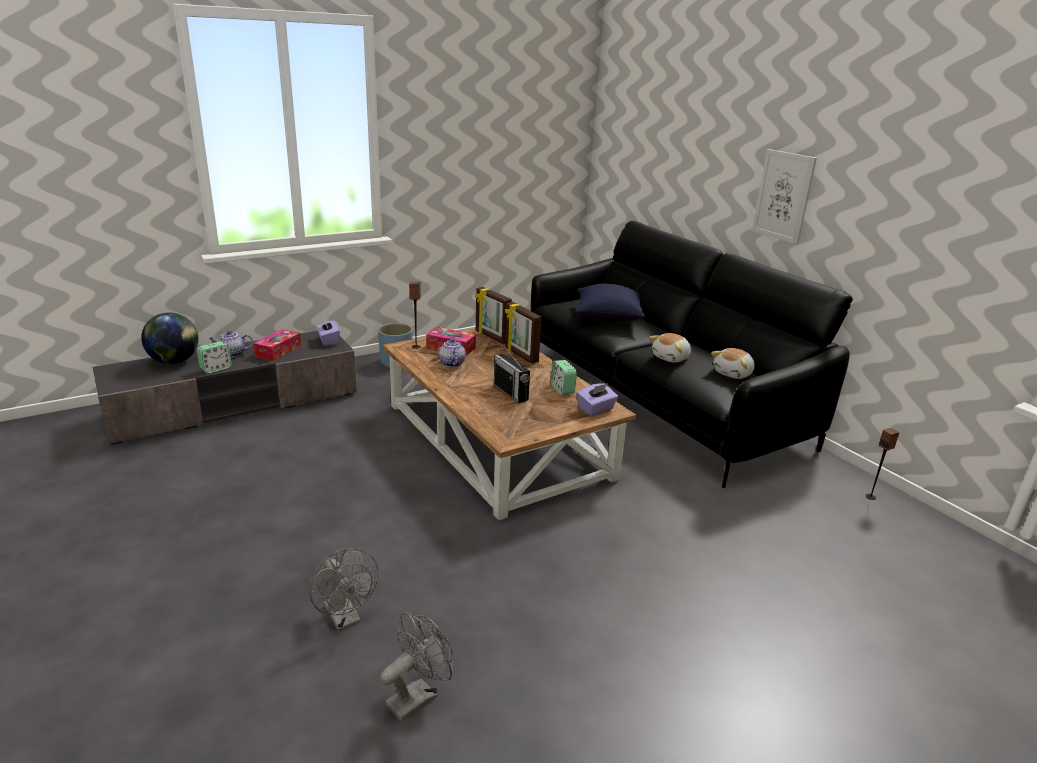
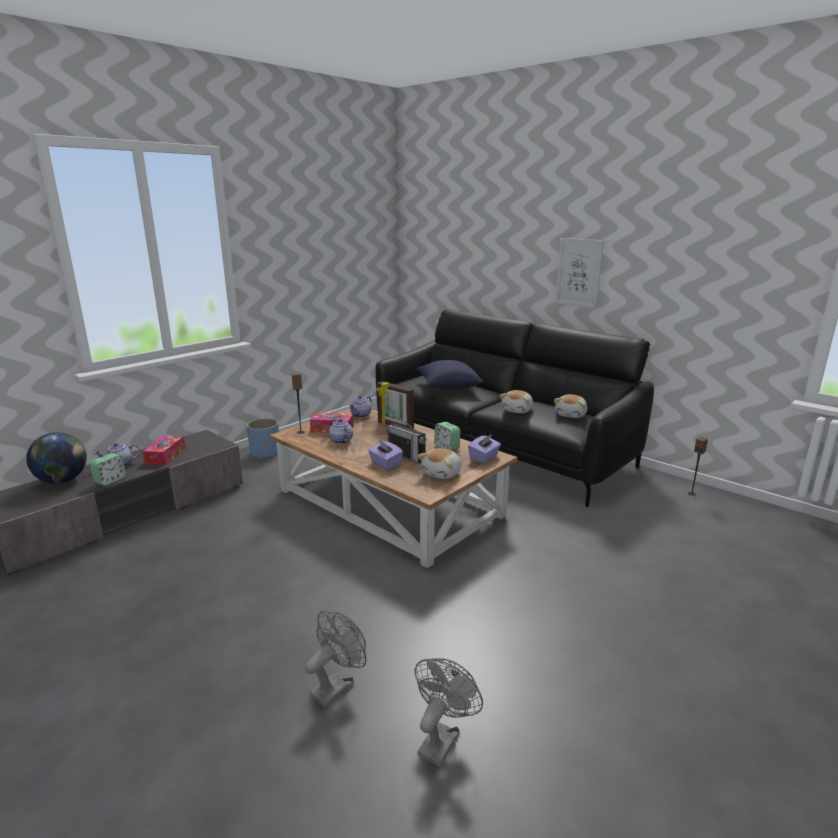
camera: 15 degrees left, 5 degrees down
(328, 341) = (209, 440): purple tissue box -> purple tissue box (385, 464)
(345, 618) = (337, 685): grey fan -> grey fan turned 90 degrees counterclockwise
(491, 337) = (361, 415): picture frame -> teapot
(537, 420) = (442, 474): none -> plush toy

